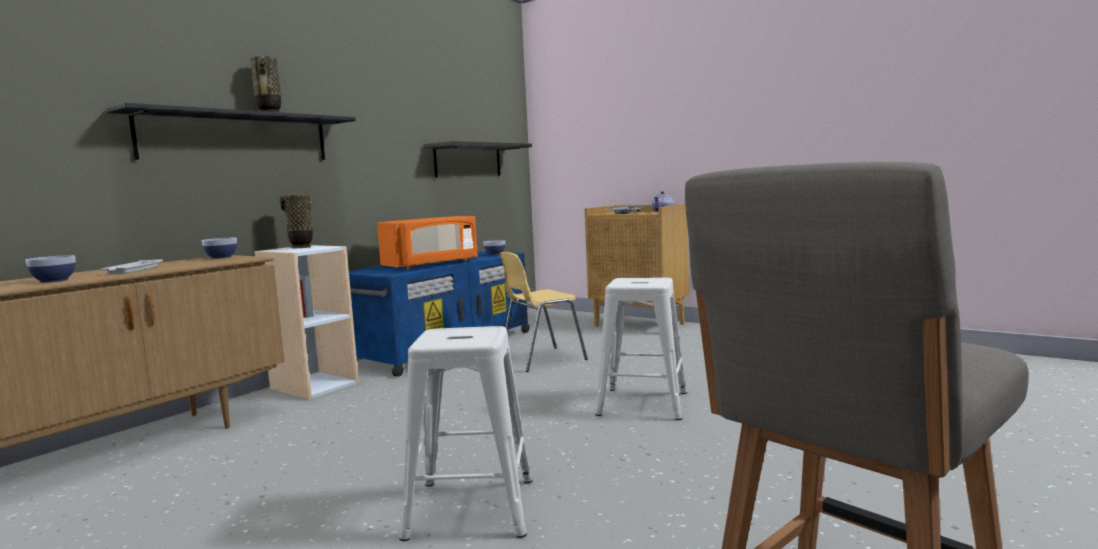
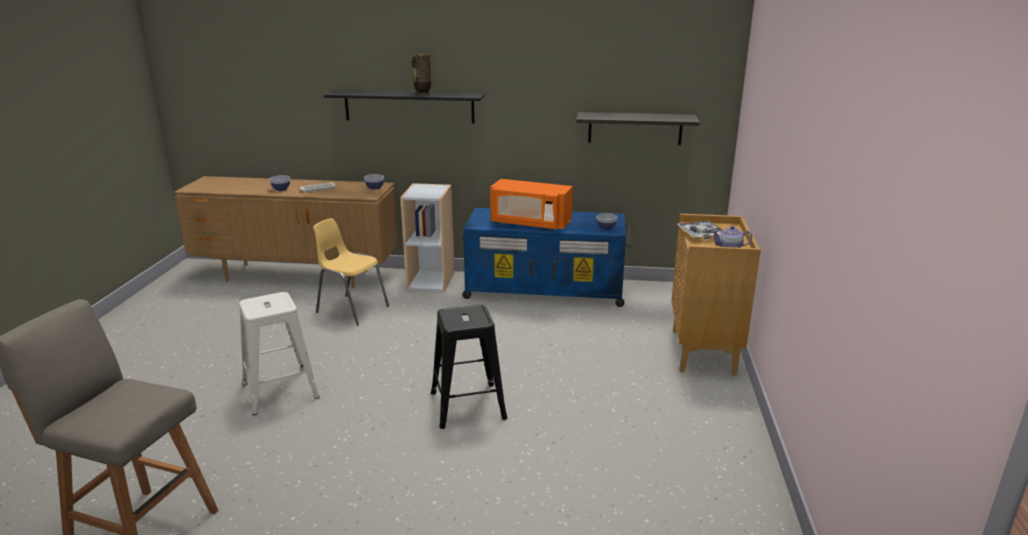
camera: 60 degrees right, 15 degrees up
(301, 247) = (431, 189): vase -> none
(541, 359) = (545, 336): yellow chair -> yellow chair (352, 309)
(642, 403) = (467, 405): white stool -> black stool

